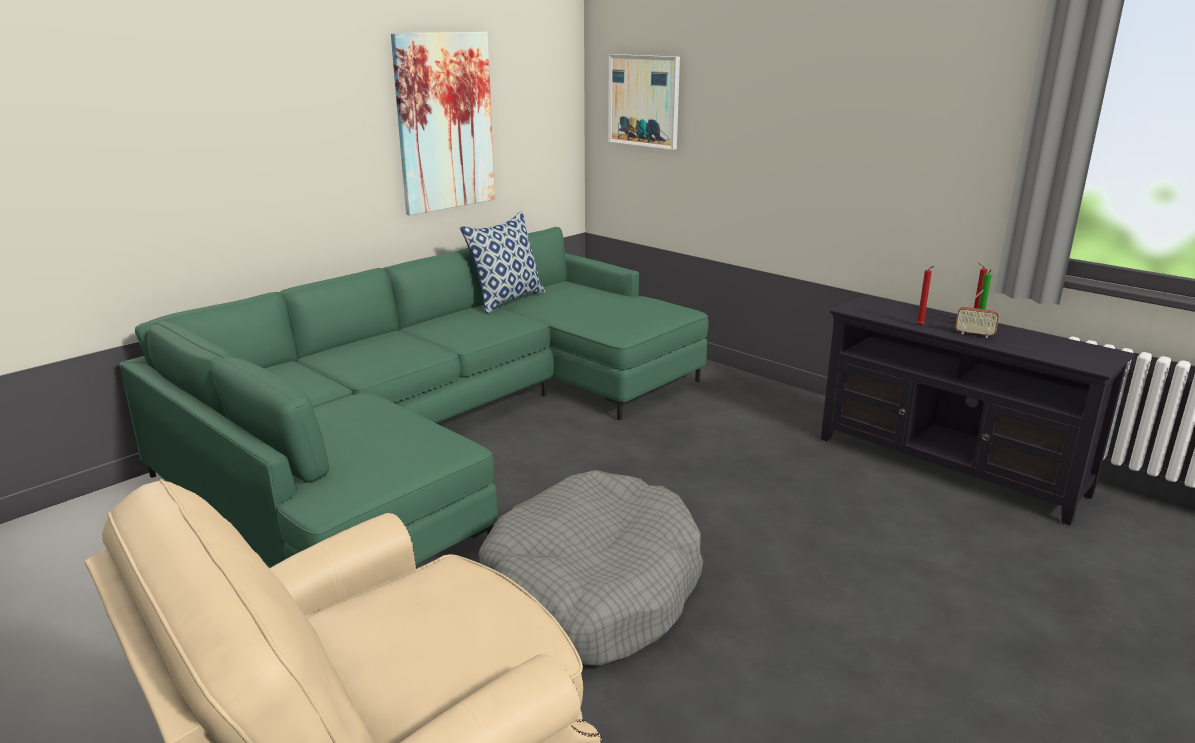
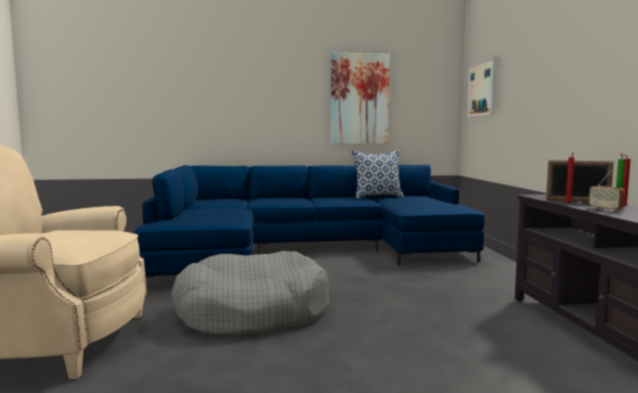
camera: 40 degrees right, 15 degrees down
(443, 431) = (304, 251): green sofa -> blue sofa
(914, 316) = (577, 201): none -> picture frame

